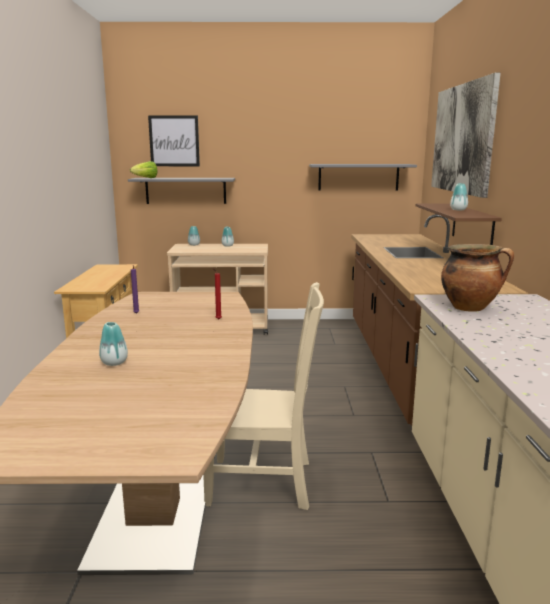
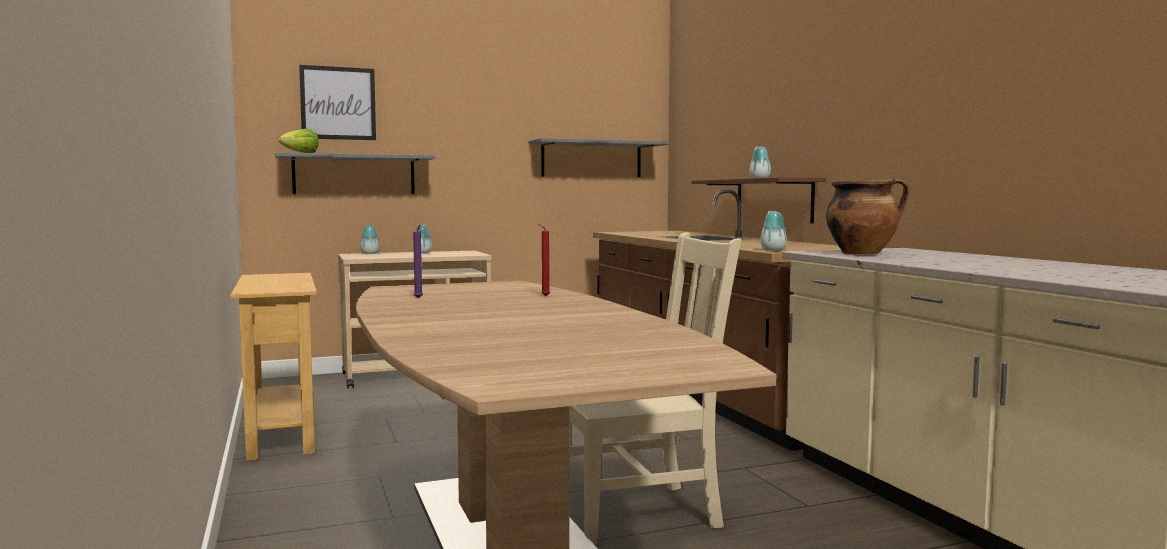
camera: 20 degrees left, 10 degrees down
(114, 363) = (483, 327): vase -> vase (773, 250)
(462, 139) = (742, 101): picture -> none

